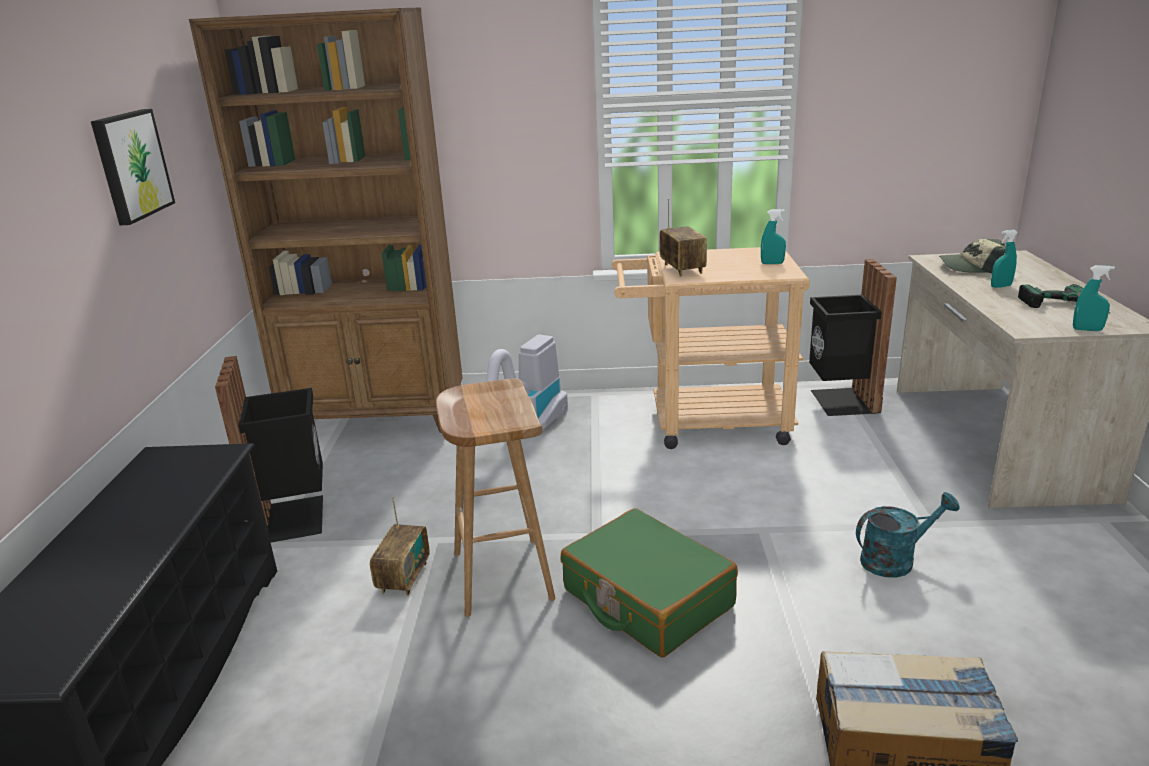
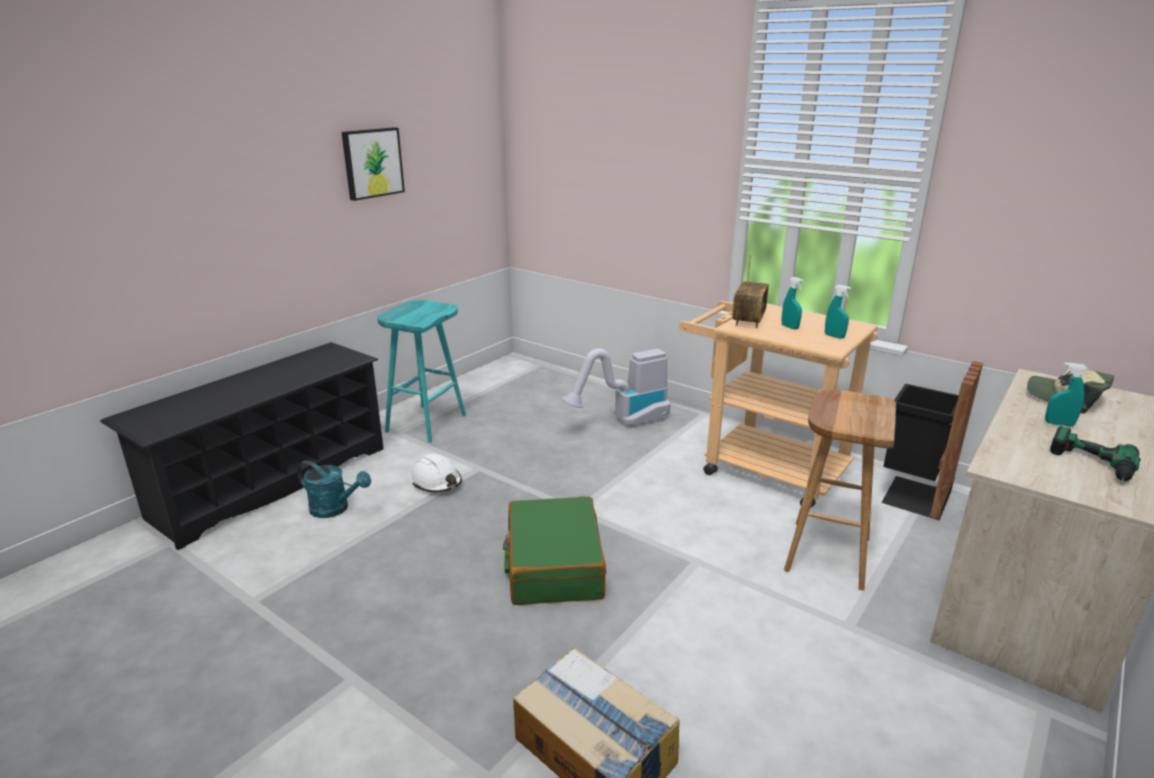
camera: 35 degrees right, 0 degrees up
(294, 518) = (426, 422): black trash can -> turquoise stool
(378, 417) = (542, 379): brown bookcase -> none
(403, 577) = (437, 482): radio -> white hard hat
(501, 575) = (489, 506): brown stool -> brown stool (826, 553)
(895, 560) = (774, 635): turquoise watering can -> turquoise watering can (335, 509)
(1087, 329) = (1069, 491): turquoise spray bottle -> turquoise spray bottle (789, 327)

